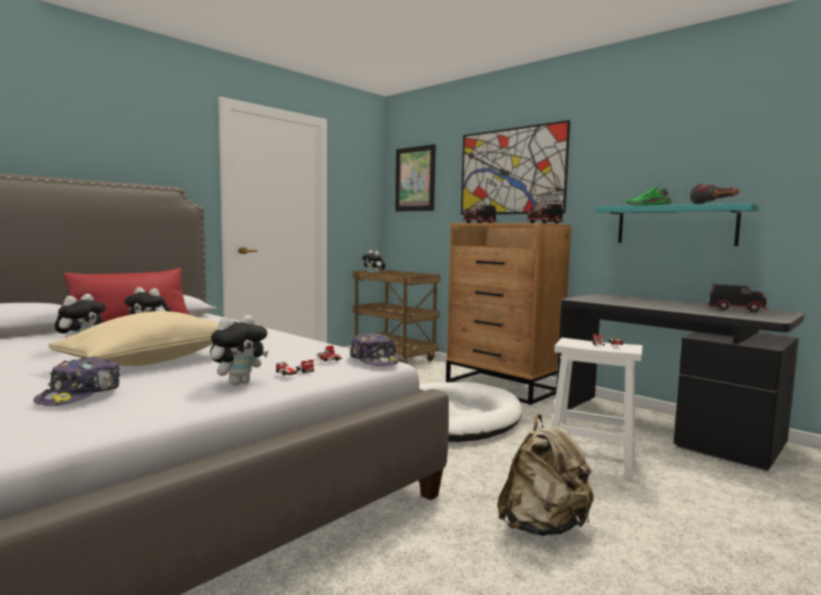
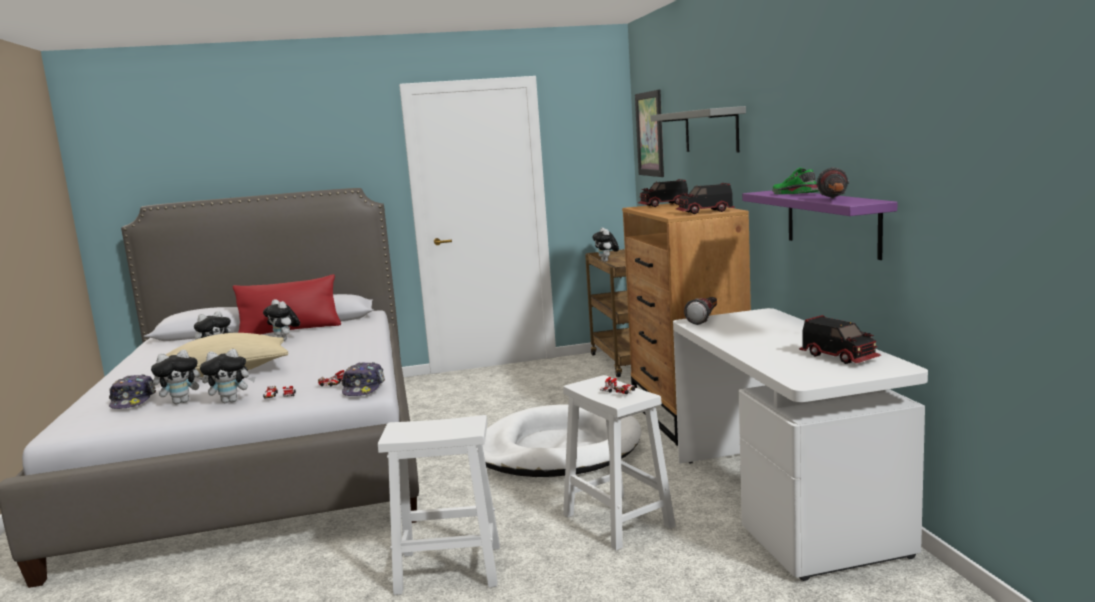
camera: 35 degrees right, 5 degrees up
(81, 395) = (133, 400): cap -> cap turned 60 degrees counterclockwise
(164, 390) = (182, 402): none -> plush toy
(511, 171) = (711, 131): picture -> grey shelf
(543, 526) = (451, 568): beige backpack -> white stool
(580, 298) = (705, 319): none -> flashlight
(664, 429) = (784, 504): black desk -> white desk
(675, 225) = (831, 222): turquoise shelf -> purple shelf

